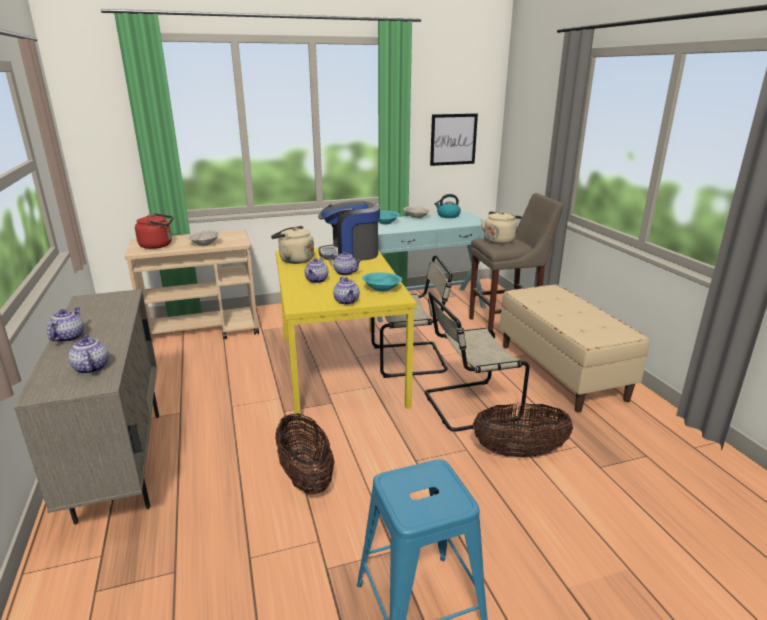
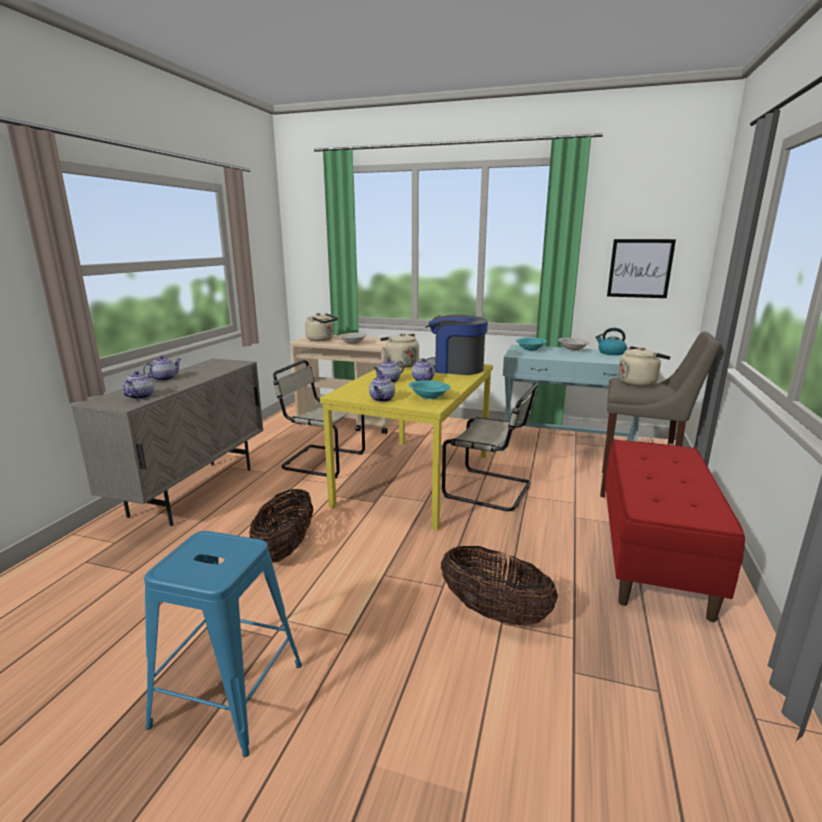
camera: 35 degrees right, 5 degrees down
(158, 245) = (321, 340): red kettle -> beige kettle
(467, 406) = (494, 549): beige chair -> beige chair (321, 461)
(561, 371) = (653, 556): beige bench -> red bench

